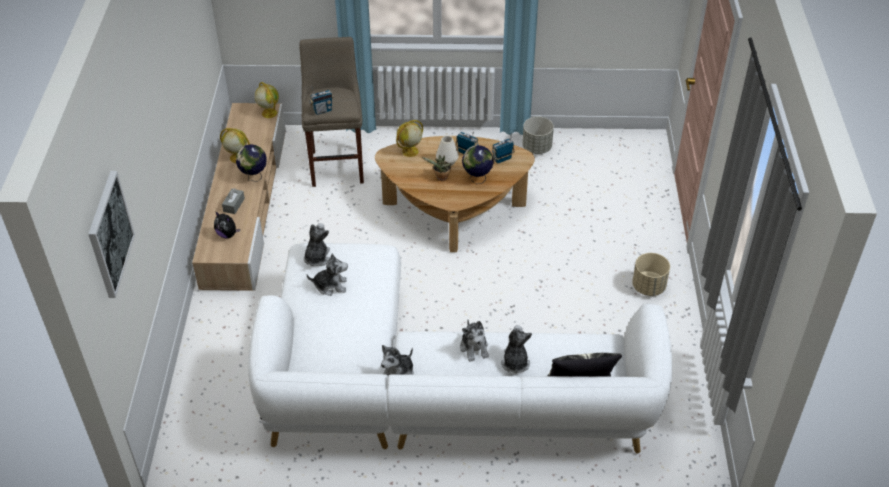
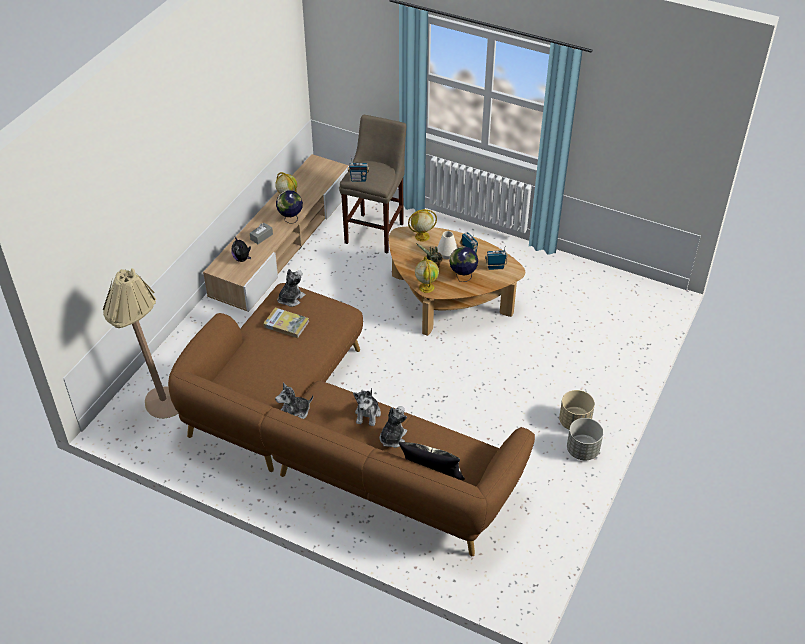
camera: 25 degrees right, 0 degrees up
(109, 234) = (84, 220): picture -> none
(219, 429) = (158, 409): none -> beige floor lamp
(269, 113) = (335, 171): globe -> globe (426, 287)
(330, 285) = (286, 324): plush toy -> book
(431, 391) = (335, 440): white sofa -> brown sofa
(537, 147) = (554, 269): grey planter -> grey planter (583, 450)

